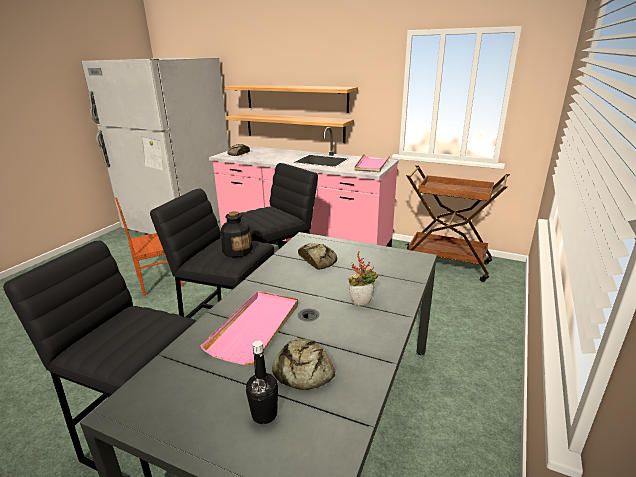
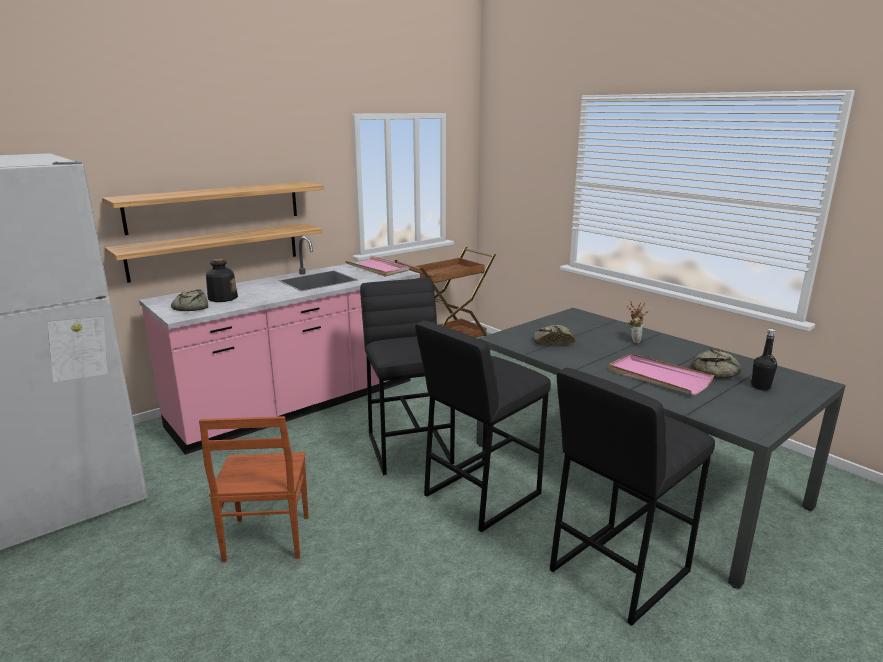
camera: 65 degrees left, 5 degrees down
(237, 250) = (502, 367): bottle -> bottle (222, 298)

